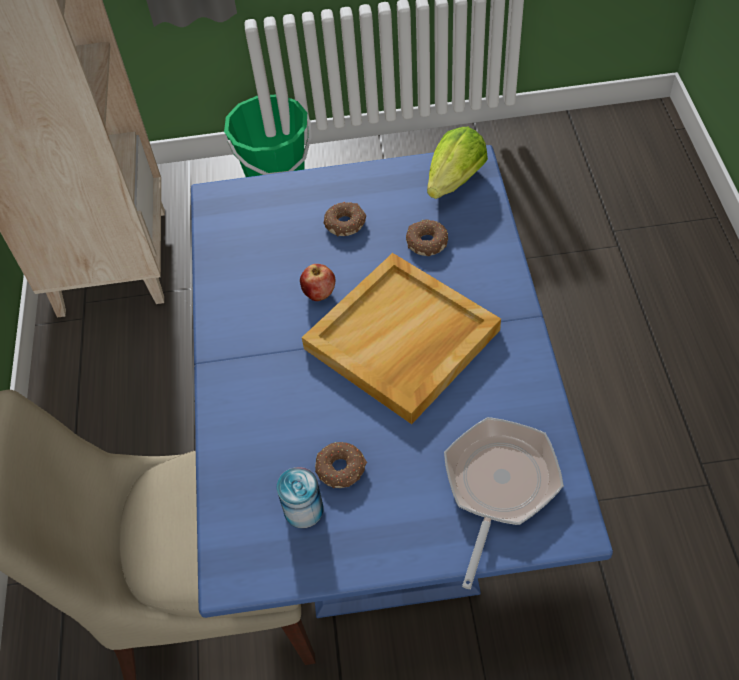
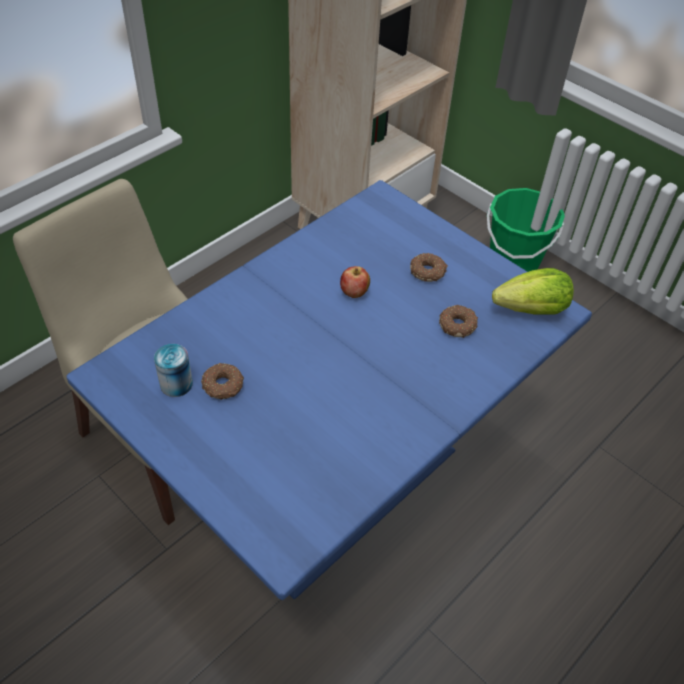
camera: 45 degrees right, 5 degrees down
(402, 341) = (356, 360): beige tray -> none
(498, 486) = (280, 486): frying pan -> none

